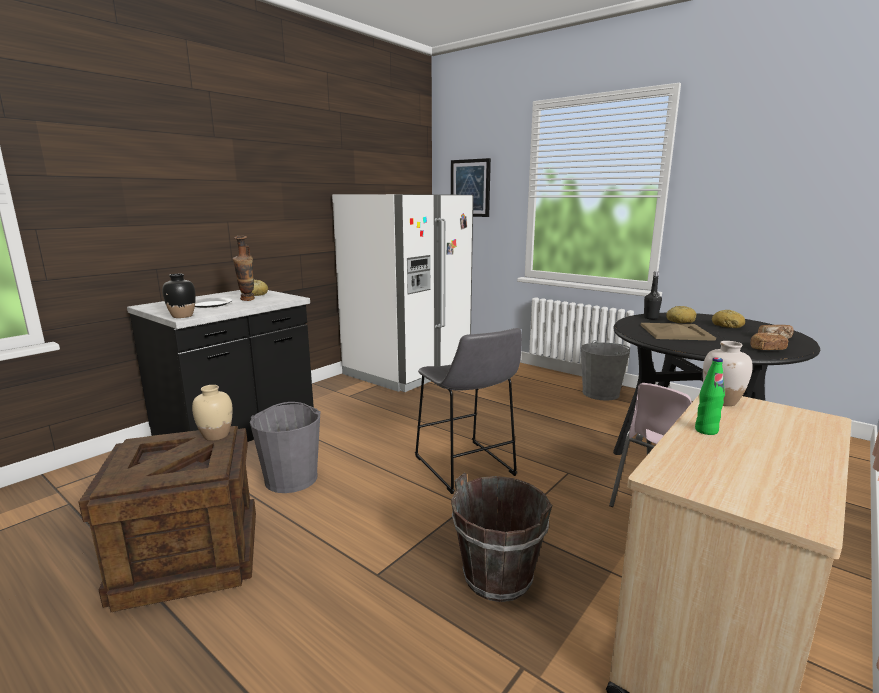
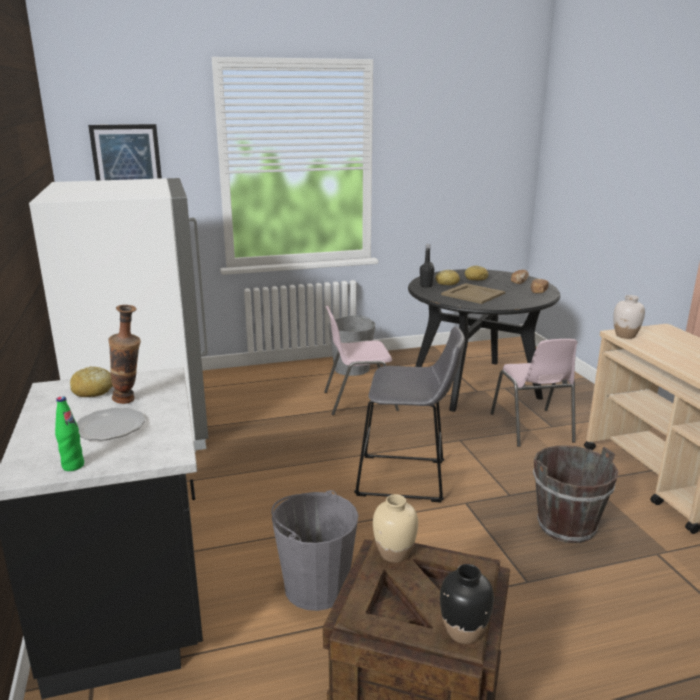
camera: 55 degrees left, 5 degrees up
(182, 316) = (164, 454): black vase -> black vase (464, 632)
(554, 412) = (358, 400): none -> pink chair
(706, 430) = (667, 355): green bottle -> green bottle (73, 466)

